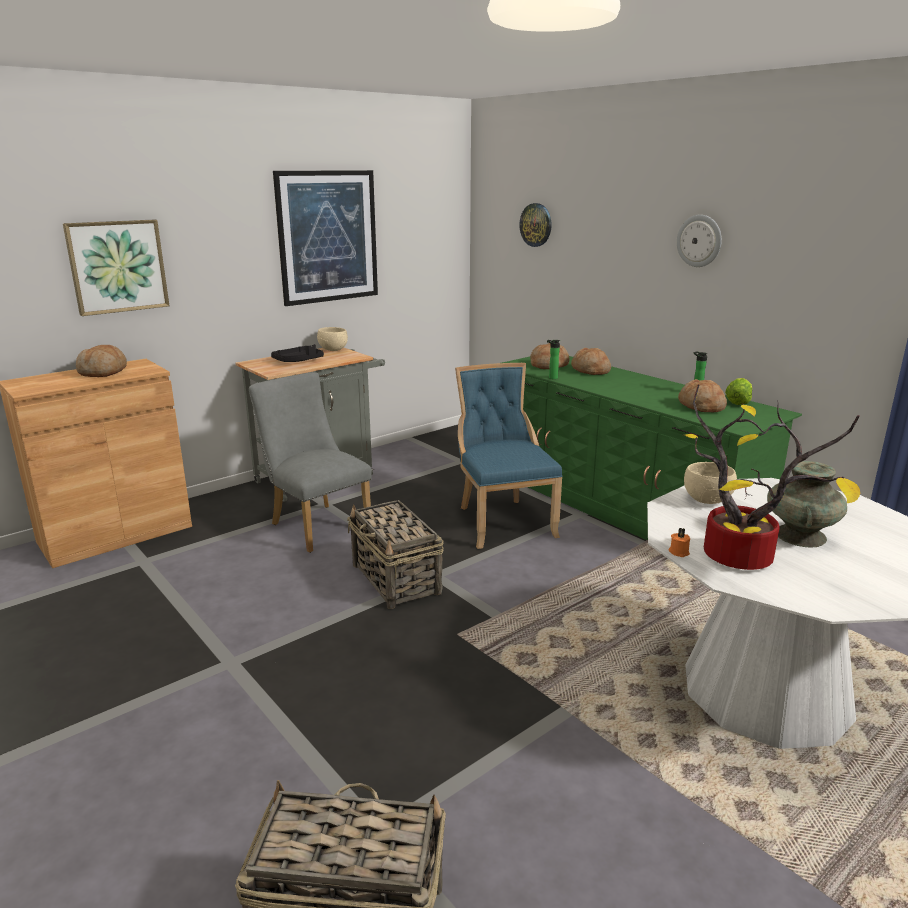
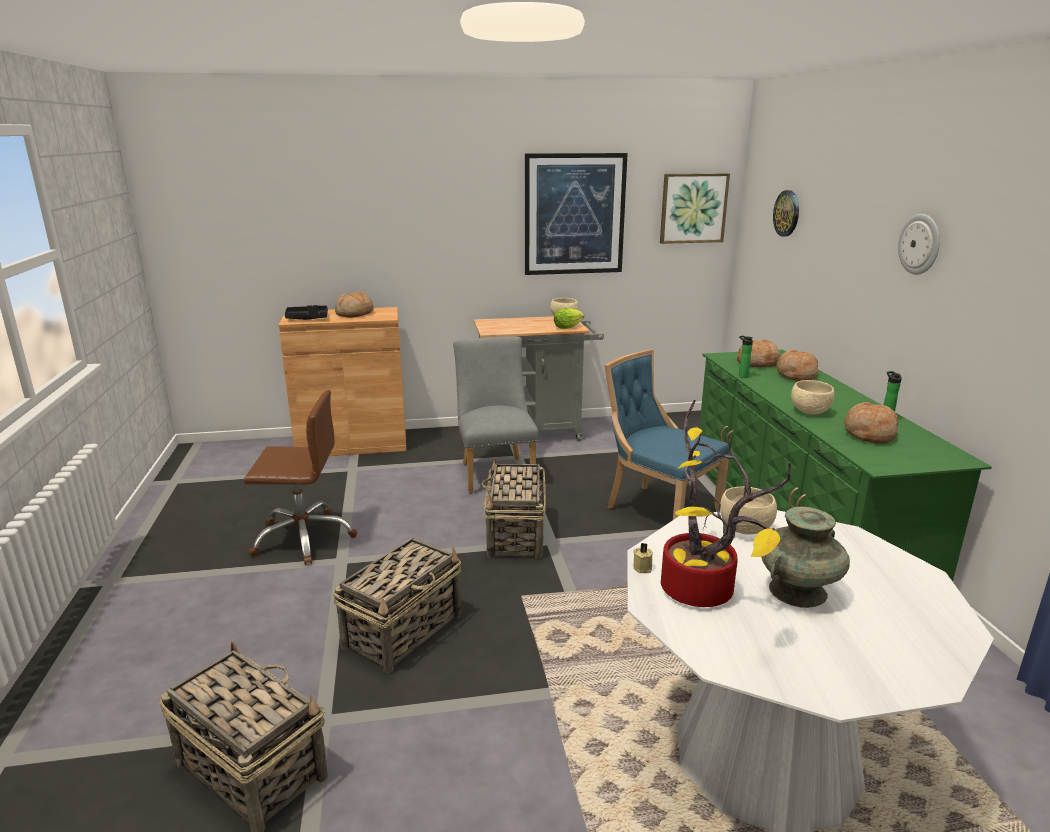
camera: 30 degrees right, 0 degrees up
(117, 266) = (382, 230): picture -> picture (693, 208)
(156, 652) = (304, 537): none -> brown office chair
(298, 360) = (522, 325): black tray -> black tray (307, 319)
(374, 708) = (404, 630): none -> basket
(502, 521) = (658, 510): blue chair -> blue chair turned 60 degrees counterclockwise
(640, 397) = (809, 412): none -> beige bowl
(679, 552) = (643, 567): orange candle -> beige candle
(738, 402) = (923, 438): lettuce -> lettuce (567, 327)

